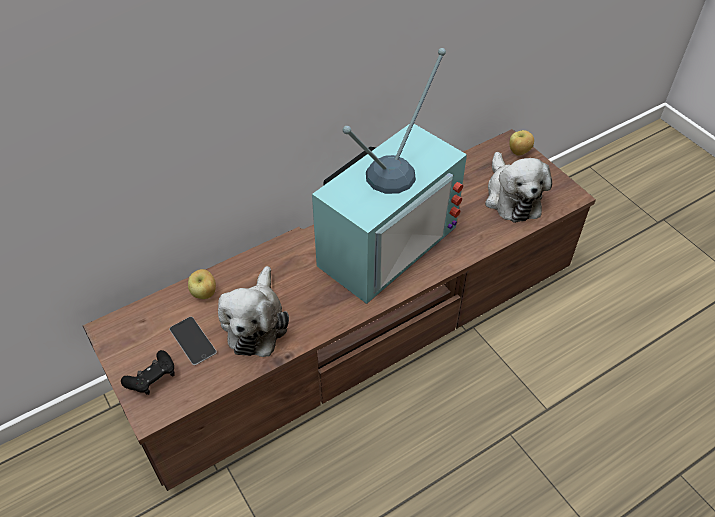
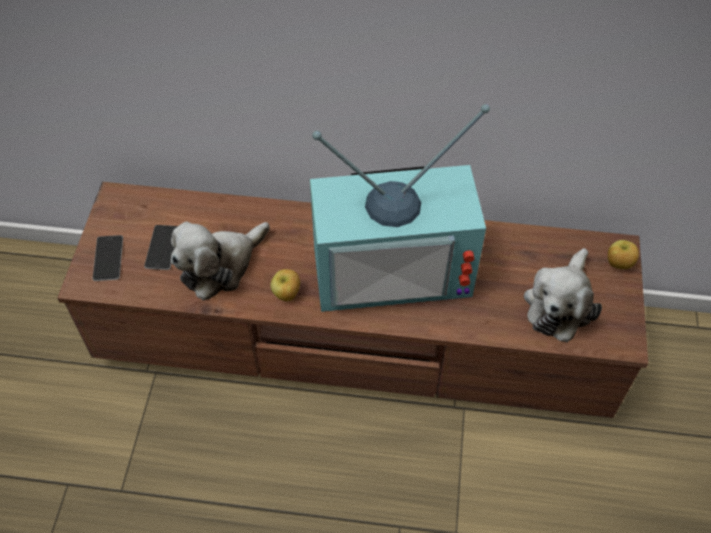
camera: 40 degrees right, 5 degrees up
(153, 379) = (108, 258): black game controller -> phone
(204, 294) = (206, 214): apple -> apple (287, 294)

